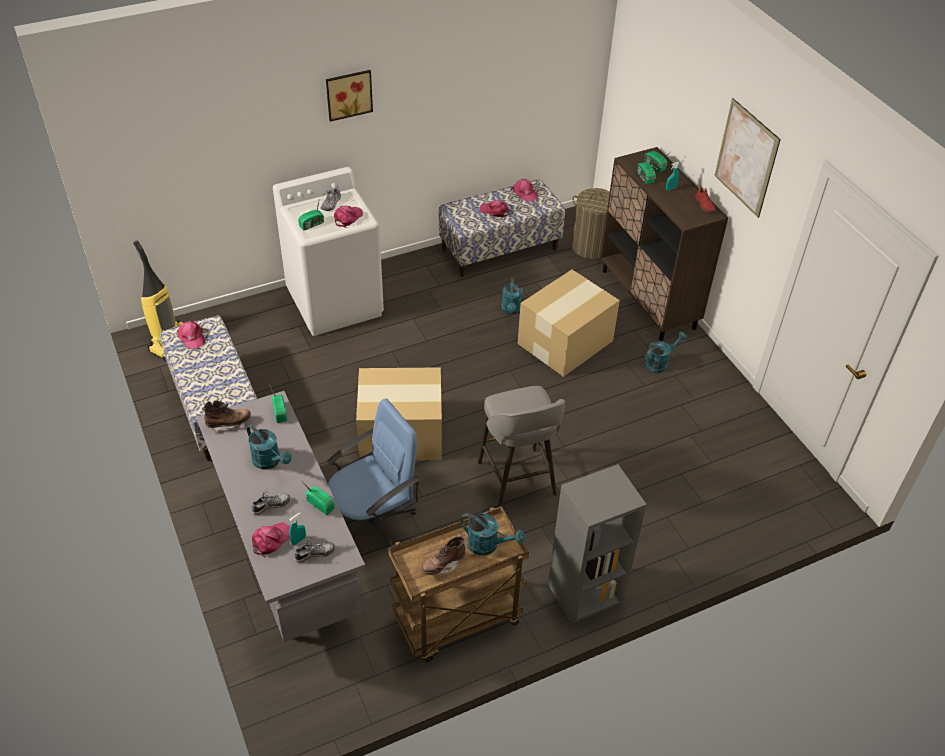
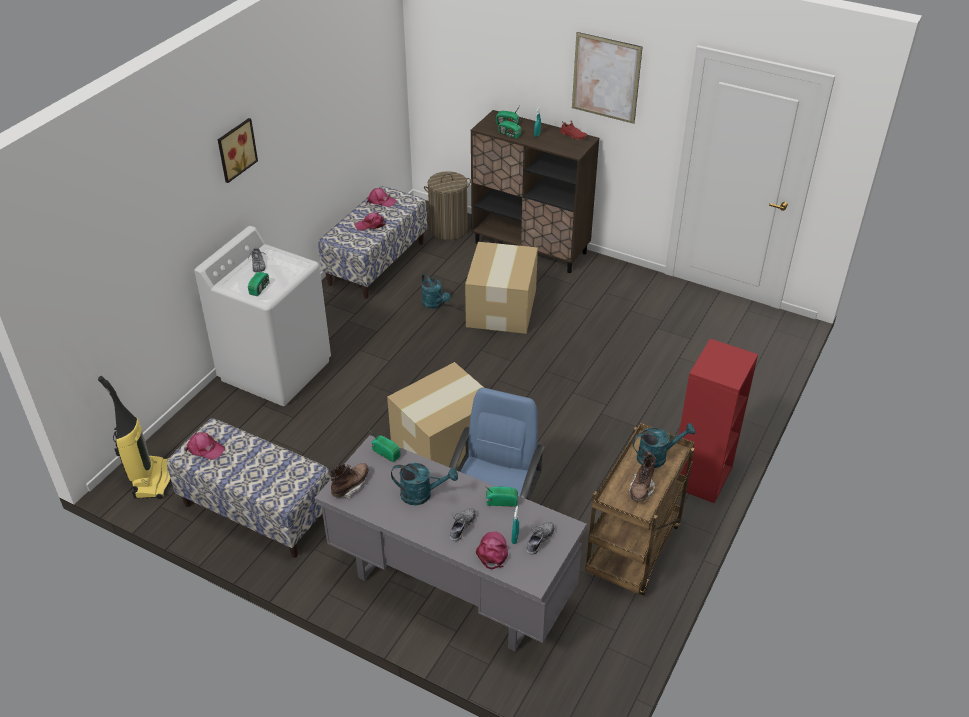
camera: 35 degrees left, 5 degrees down
(348, 218) = (287, 269): pink cap -> none
(517, 480) = (571, 426): grey stool -> none
(585, 594) = (701, 477): grey bookcase -> red bookcase
(659, 363) = (585, 289): turquoise watering can -> none

